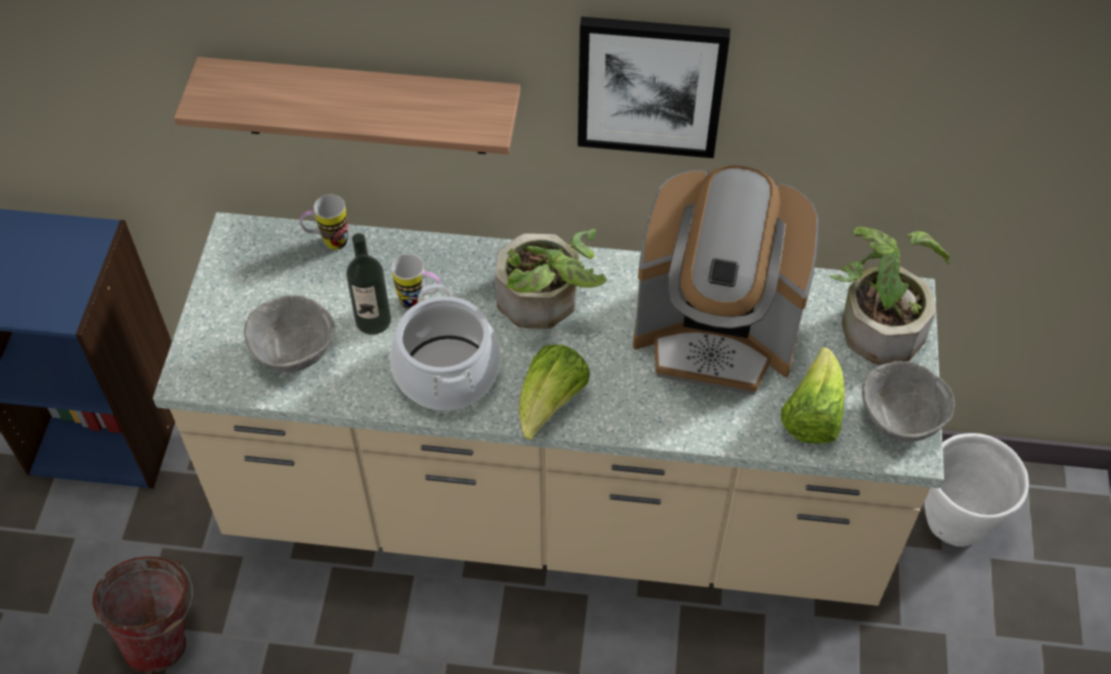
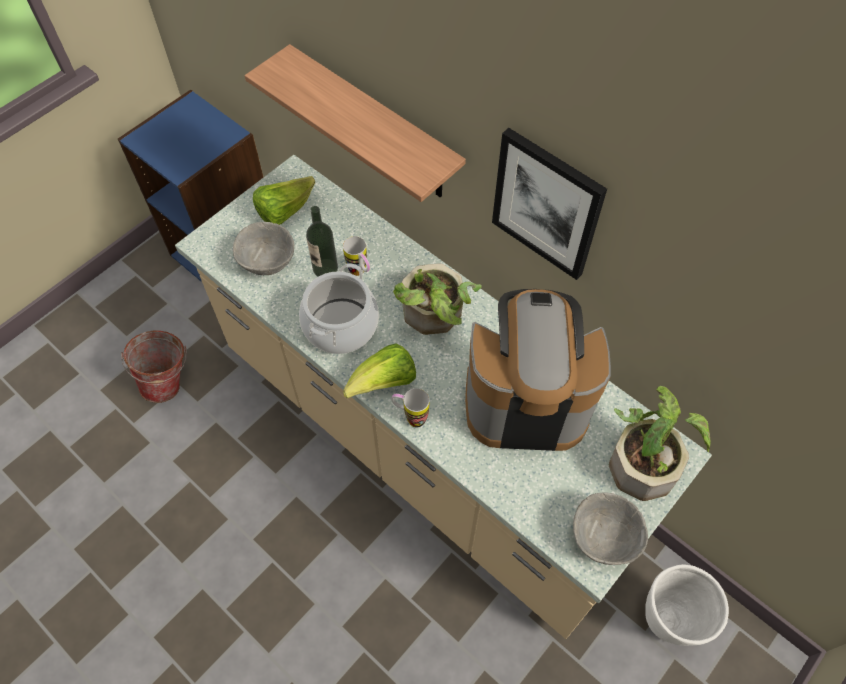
camera: 35 degrees right, 5 degrees up
(328, 243) = (338, 206): mug -> mug (410, 417)
(716, 334) = (525, 401): coffee machine -> coffee machine turned 135 degrees clockwise
(812, 415) = (544, 495): lettuce -> lettuce (284, 211)

